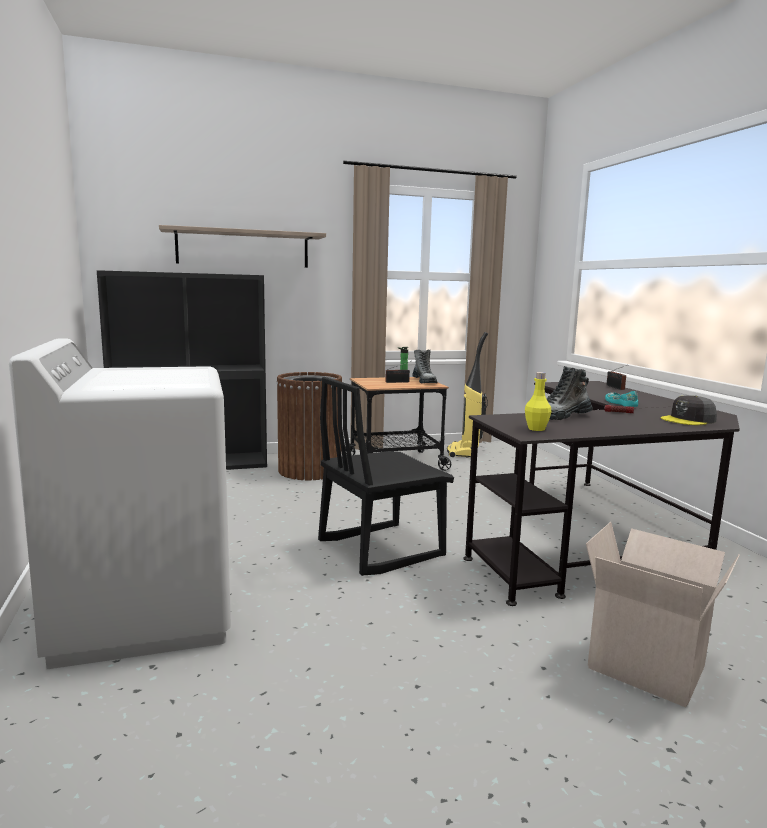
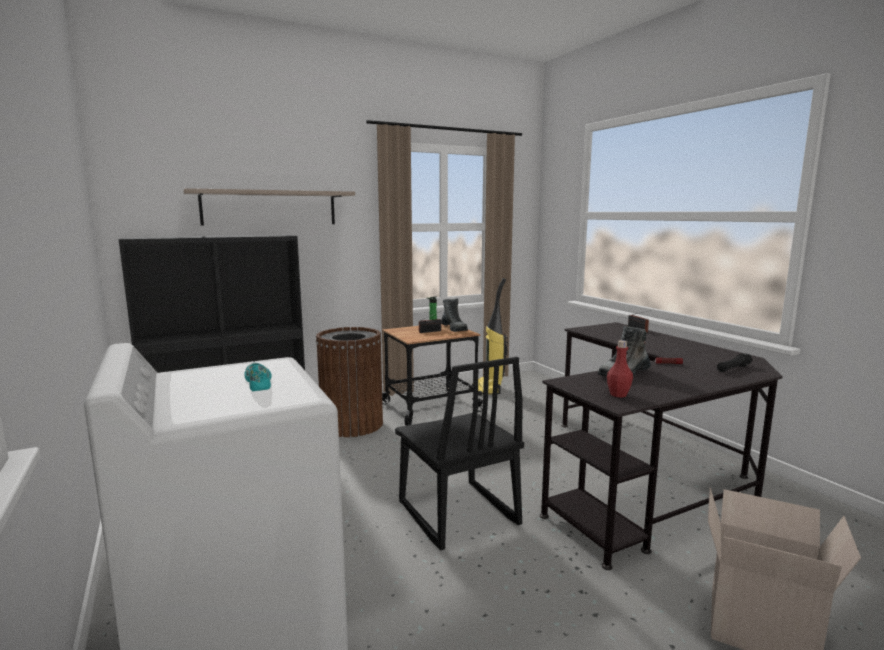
camera: 10 degrees left, 0 degrees up
(380, 548) = (456, 514): black chair -> black chair turned 75 degrees counterclockwise
(536, 429) = (618, 394): yellow bottle -> red bottle
(621, 404) = (660, 351): turquoise shoe -> turquoise shoe (259, 382)
(688, 420) = (733, 368): grey cap -> black flashlight

